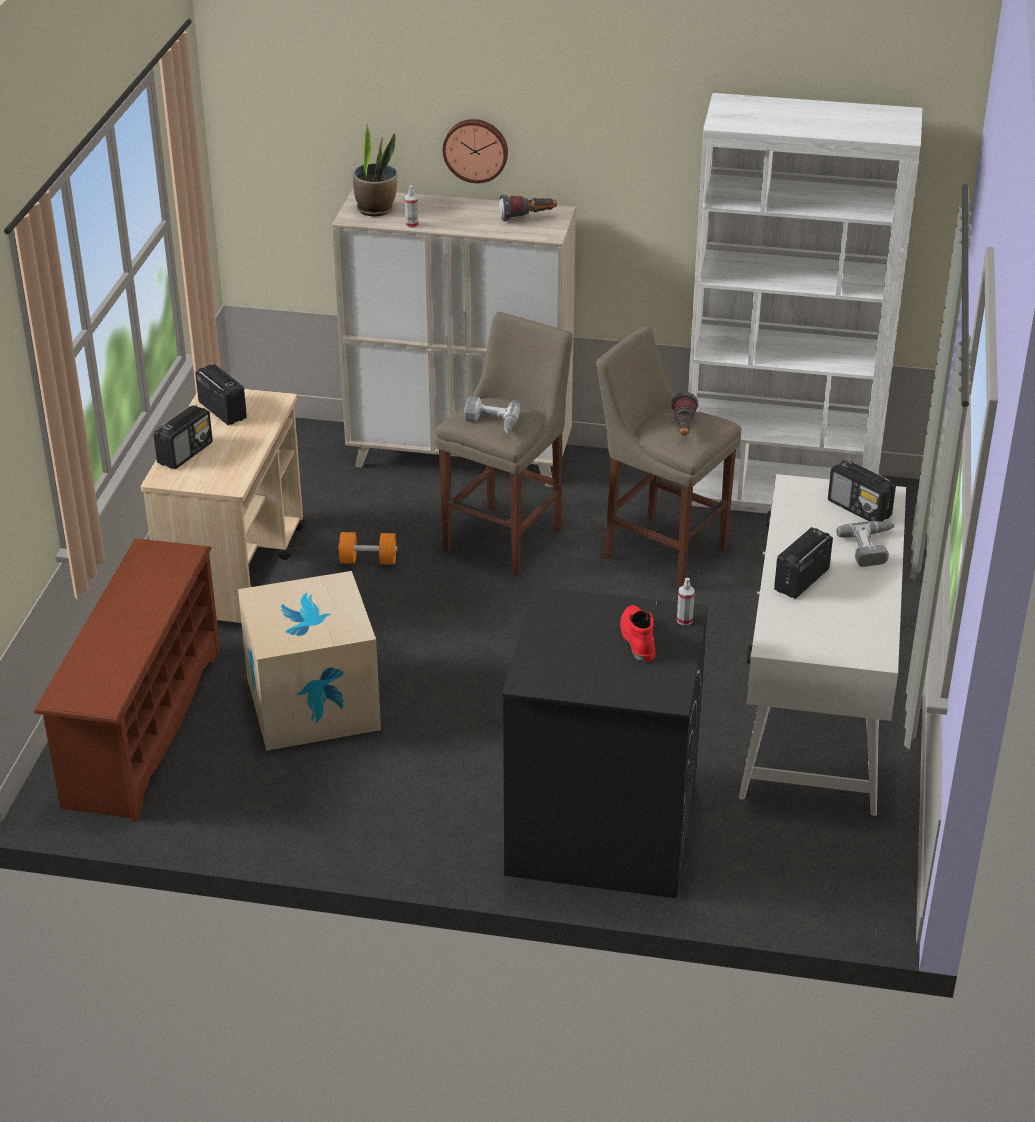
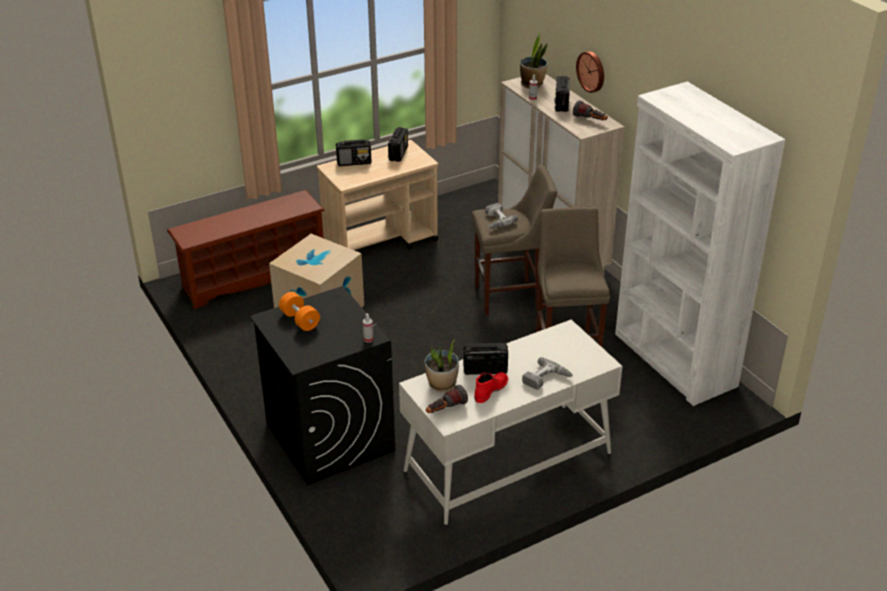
camera: 50 degrees right, 0 degrees up
(368, 560) = (438, 270): orange dumbbell -> orange dumbbell (300, 320)
(636, 639) = (336, 332): red boot -> red boot (490, 390)
(683, 429) = (573, 274): flashlight -> flashlight (445, 409)
(794, 625) = (442, 384): none -> potted plant
(859, 509) = (577, 359): radio -> radio (561, 104)

